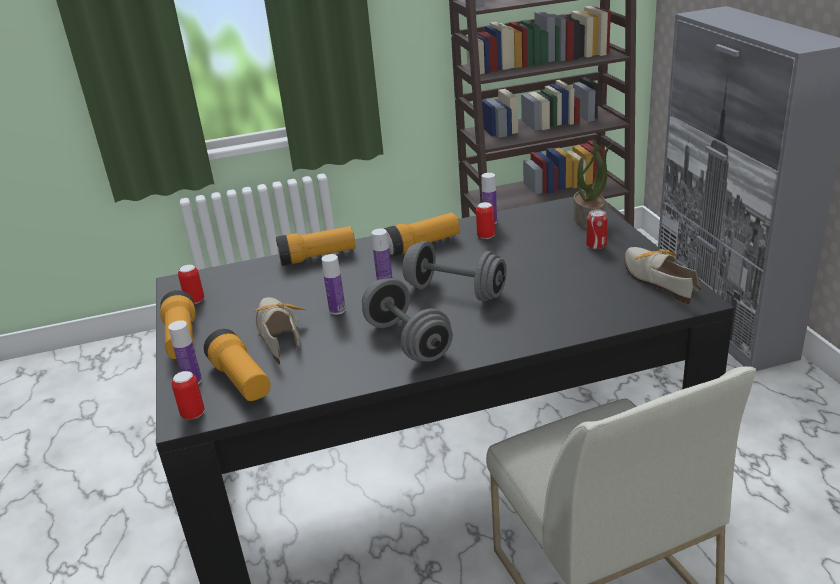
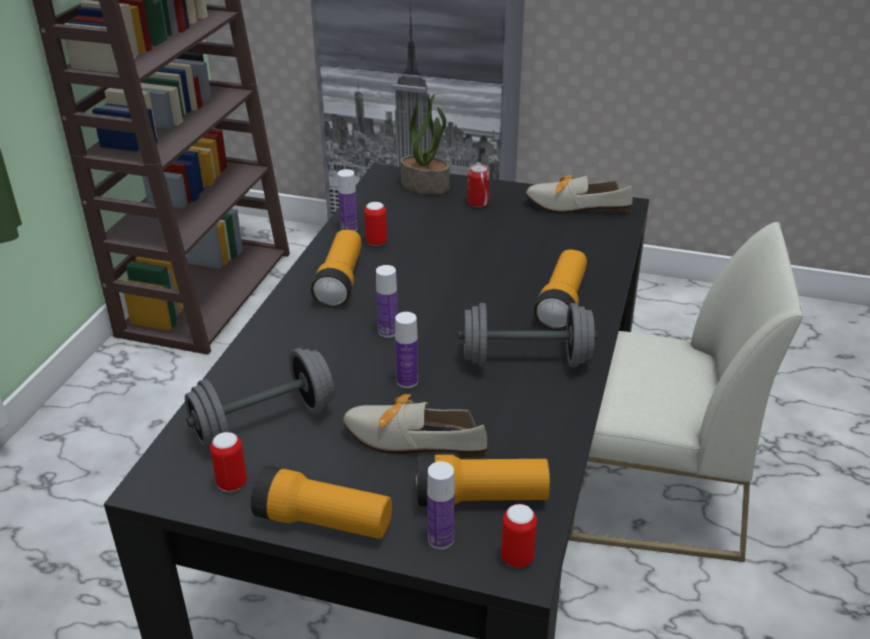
camera: 60 degrees left, 5 degrees up
(317, 257) = (260, 353): flashlight -> flashlight (562, 303)
(455, 291) = (464, 300): grey dumbbell -> grey dumbbell (264, 423)

